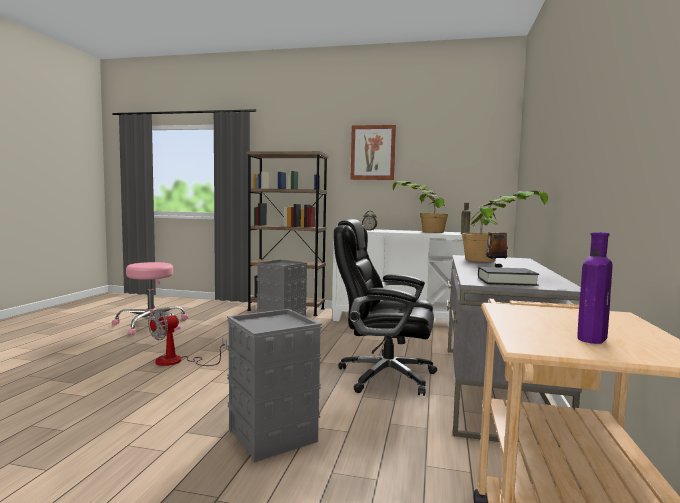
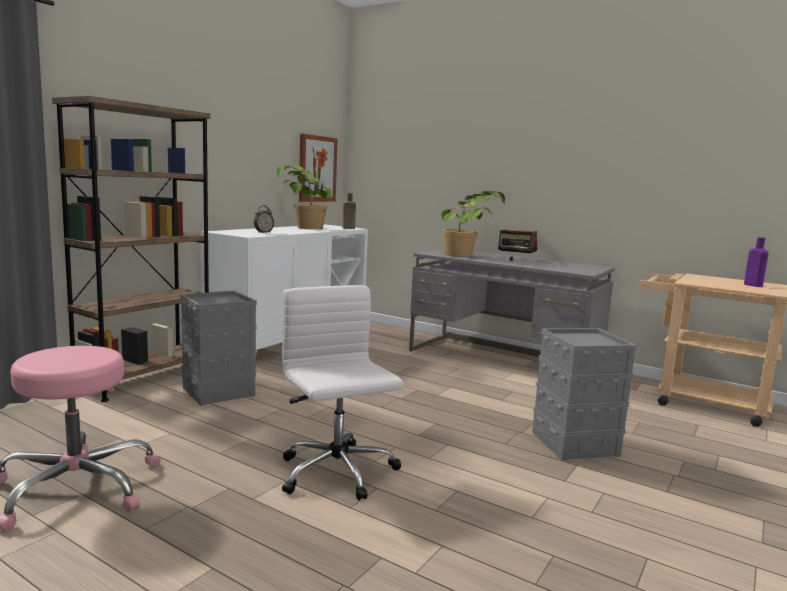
camera: 70 degrees left, 5 degrees up
(177, 361) = (338, 473): fan -> white office chair
(373, 152) = (227, 118): picture -> picture (317, 169)
(384, 376) = (457, 383): black office chair -> none
(506, 281) = (578, 269): black book -> none

